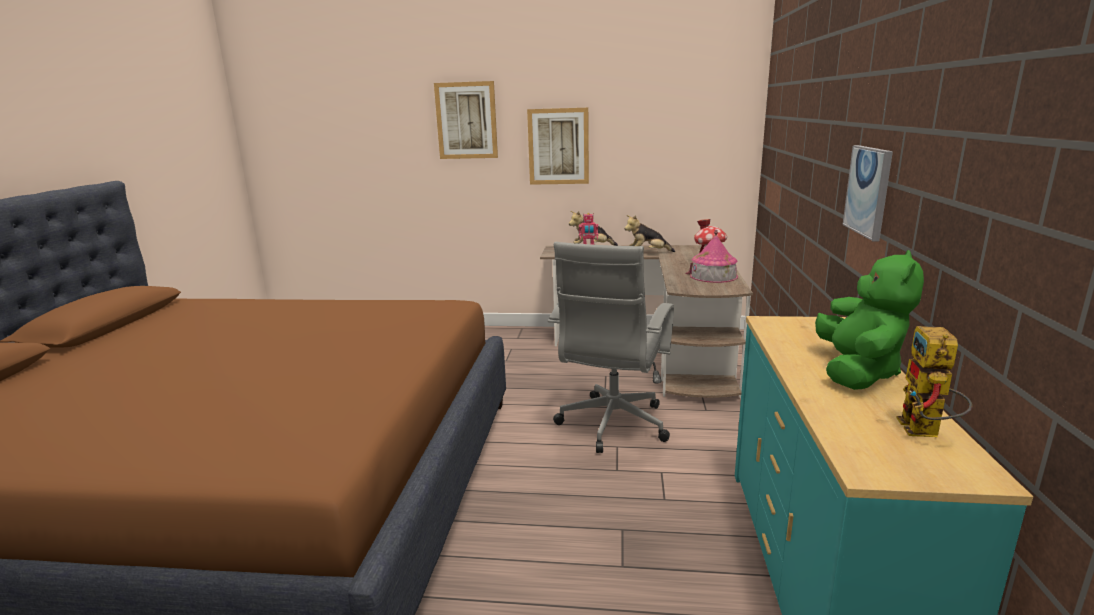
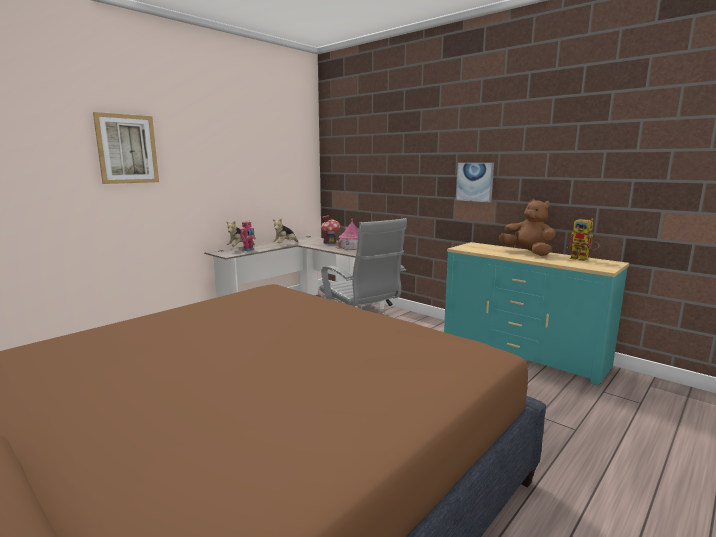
camera: 55 degrees left, 5 degrees down
(558, 146) = (206, 173): picture -> none
(857, 372) = (527, 253): green plush toy -> brown plush toy

